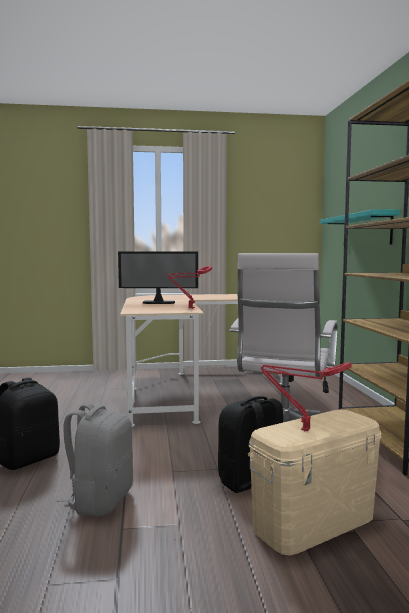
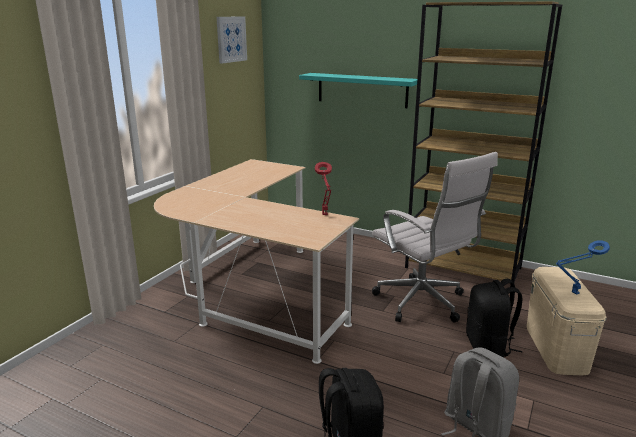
camera: 55 degrees left, 15 degrees up
(158, 303) = (252, 215): monitor -> none
(276, 193) = (231, 39): none -> picture
(302, 429) = (574, 293): red table lamp -> blue table lamp

